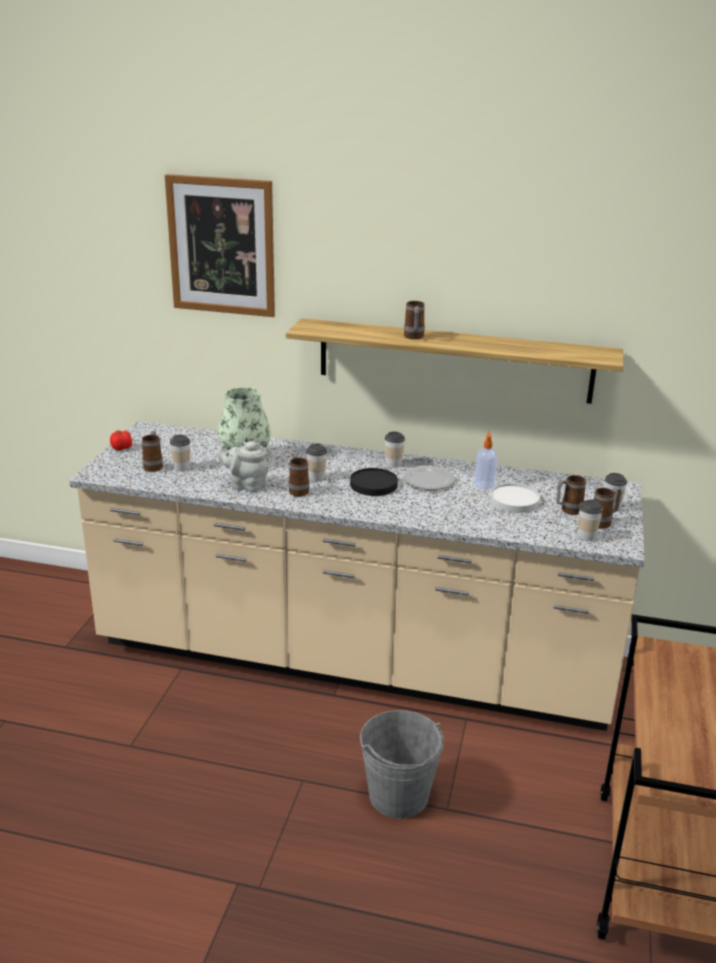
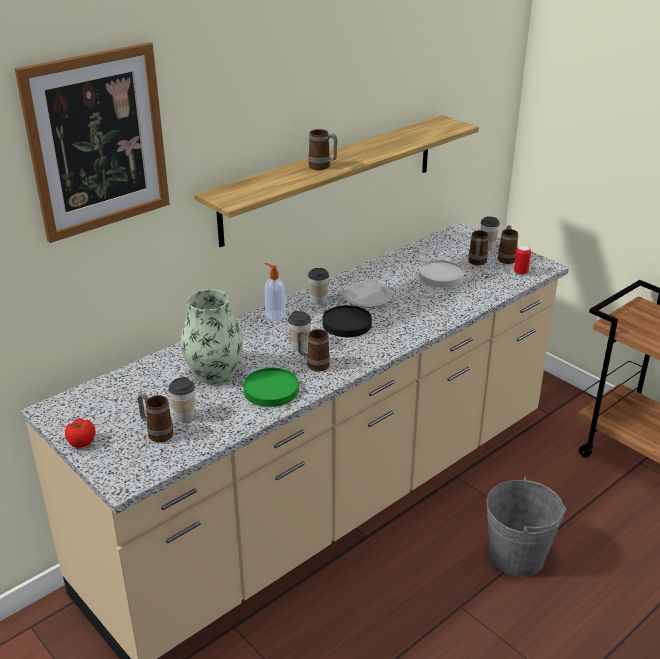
camera: 55 degrees left, 5 degrees up
(246, 485) = (271, 390): grey teapot -> green plate
(484, 485) = (401, 277): soap dispenser -> soap dispenser (275, 315)
(586, 536) = (520, 272): cup -> can

